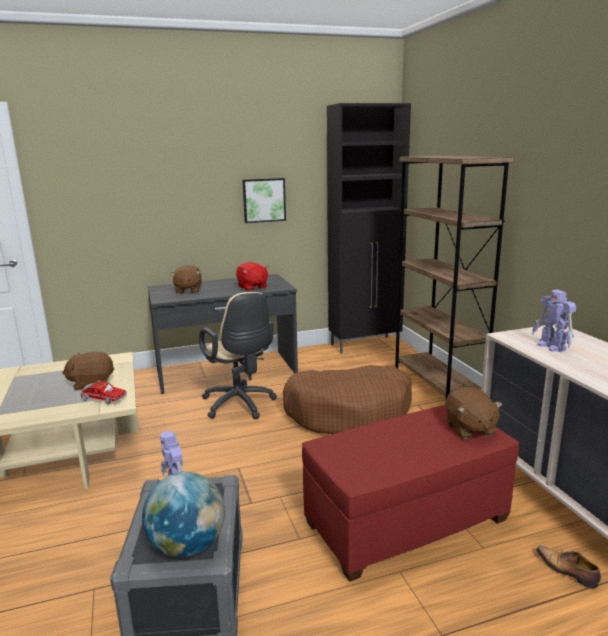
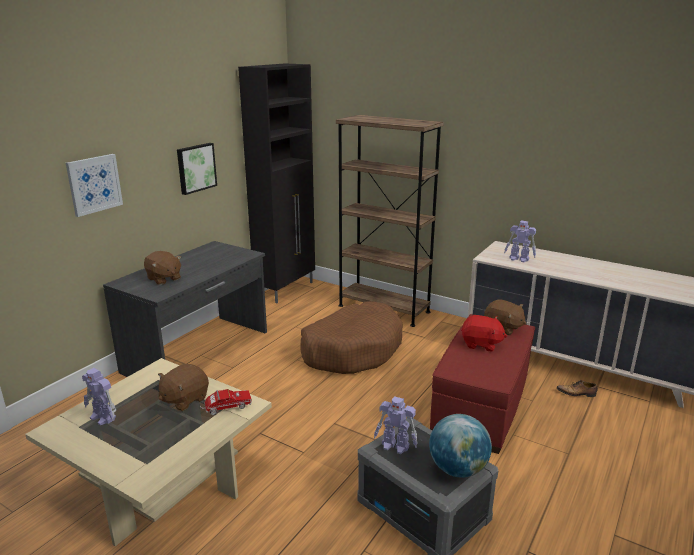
camera: 40 degrees left, 5 degrees up
(33, 376) = (103, 418): none -> toy robot
(150, 198) = (94, 184): none -> picture
(240, 405) = (259, 376): beige office chair -> none
(252, 287) = (221, 260): red plush toy -> red plush toy (481, 344)

